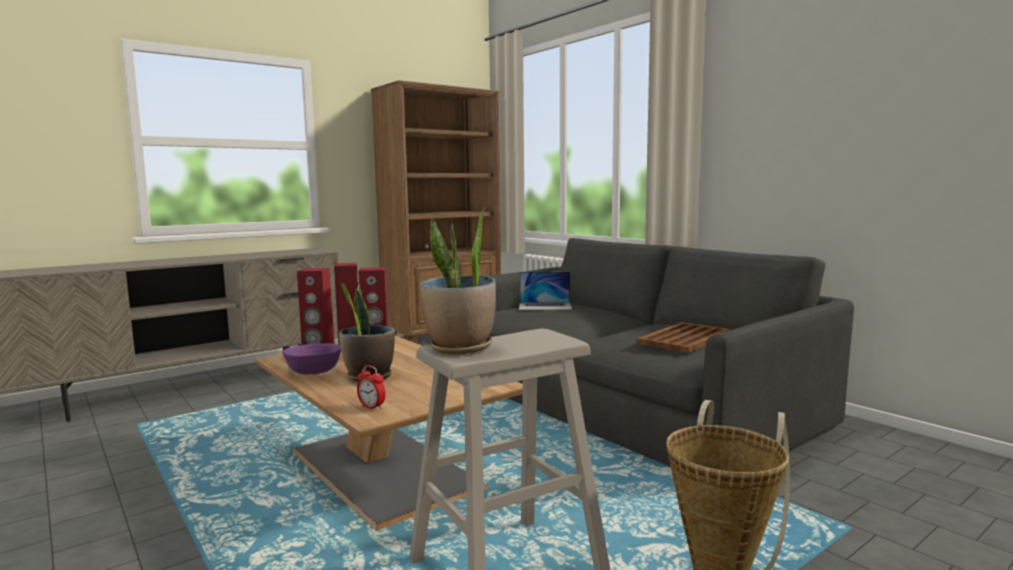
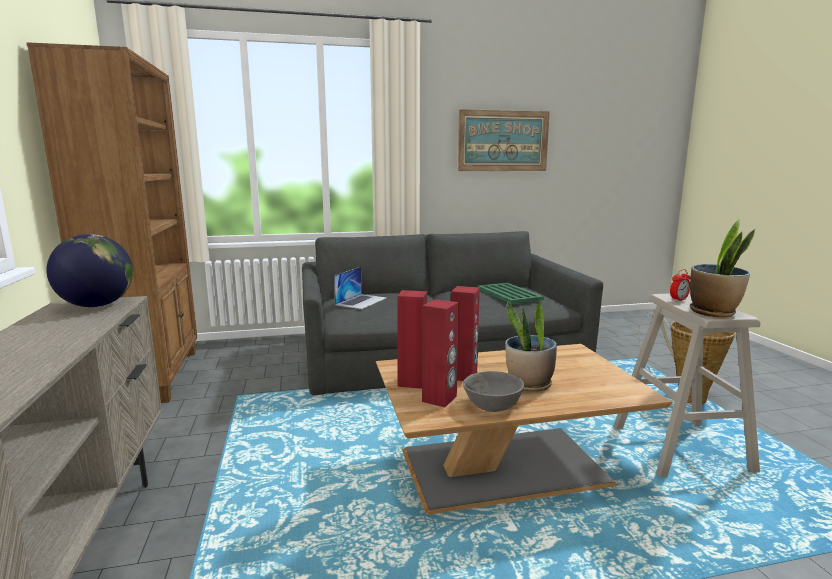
camera: 65 degrees left, 5 degrees up
(308, 251) = (97, 305): none -> globe
(313, 371) = (492, 405): purple bowl -> grey bowl
(372, 407) = (617, 392): alarm clock -> alarm clock (678, 300)
(684, 338) = (509, 294): brown tray -> green tray
(838, 109) = (503, 141): none -> picture

